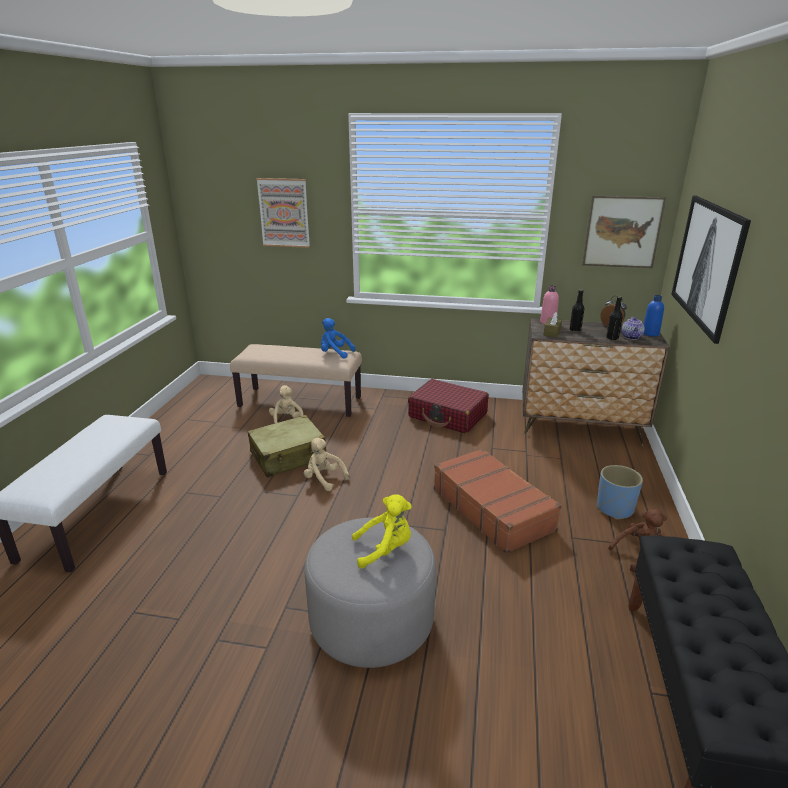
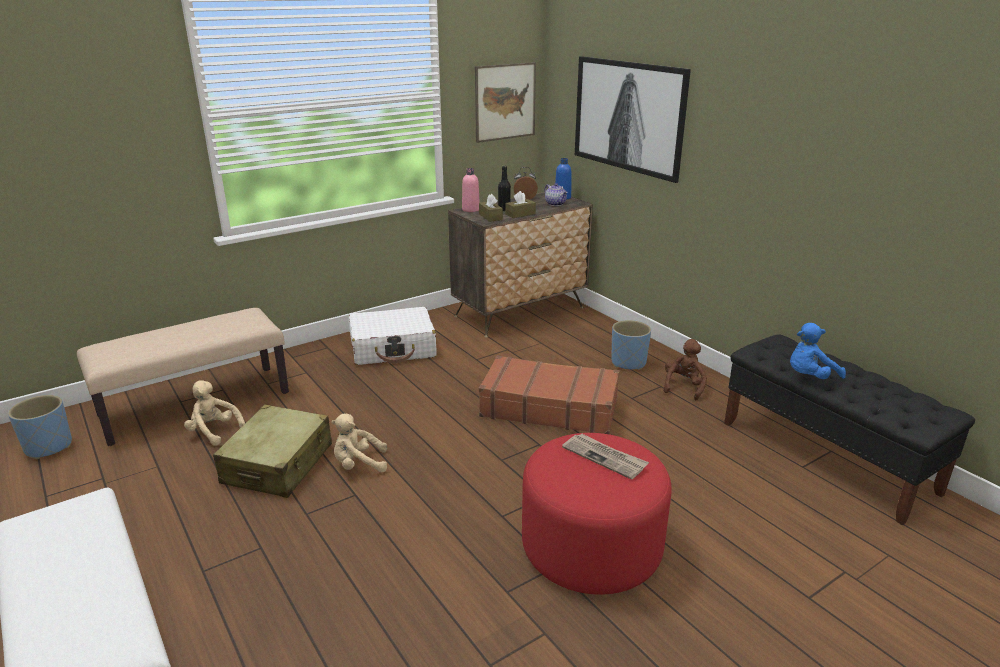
camera: 45 degrees left, 0 degrees up
(218, 395) = (49, 446): none -> blue planter
(284, 213) = (91, 132): picture -> none
(335, 353) = (235, 317): blue plush toy -> blue plush toy (809, 377)
(371, 620) = (591, 547): grey ottoman -> red ottoman
(385, 549) = (605, 457): yellow plush toy -> newspaper
(448, 415) = (393, 348): red suitcase -> white suitcase
(581, 337) = (520, 214): none -> brown tissue box
(612, 338) = (544, 209): black bottle -> none

